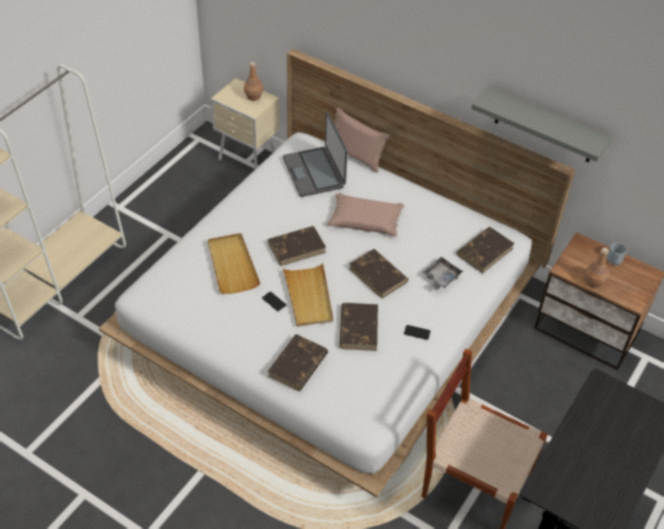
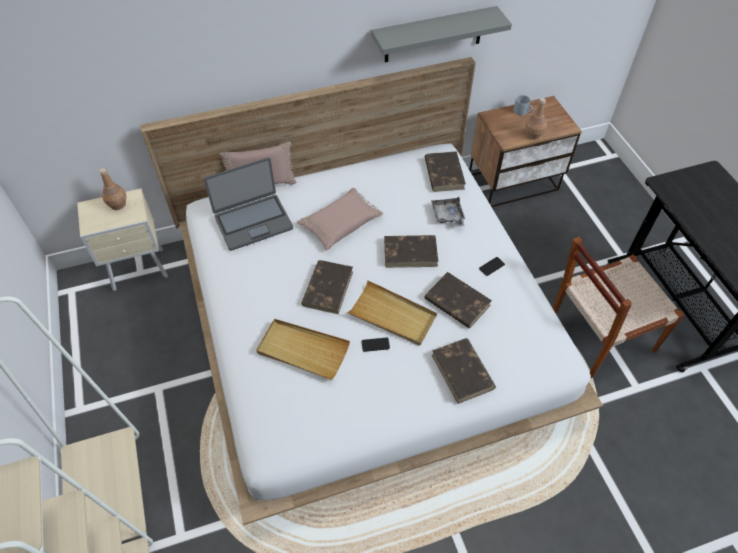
camera: 50 degrees left, 5 degrees up
(314, 172) = (253, 222): laptop -> laptop turned 45 degrees counterclockwise

